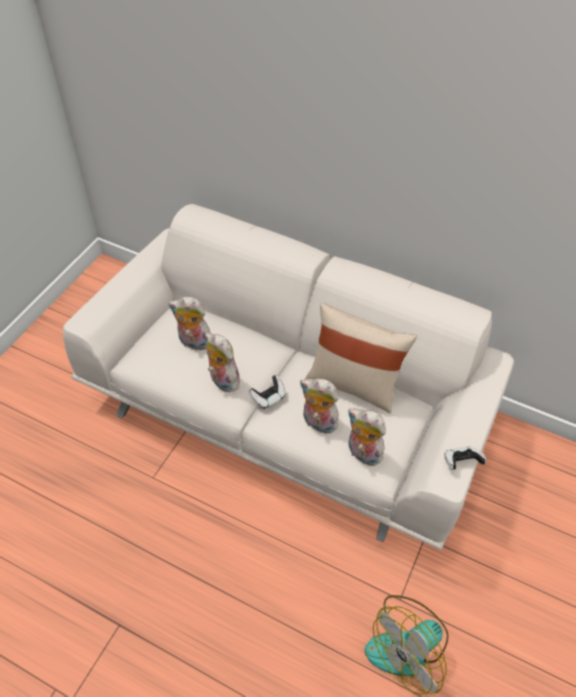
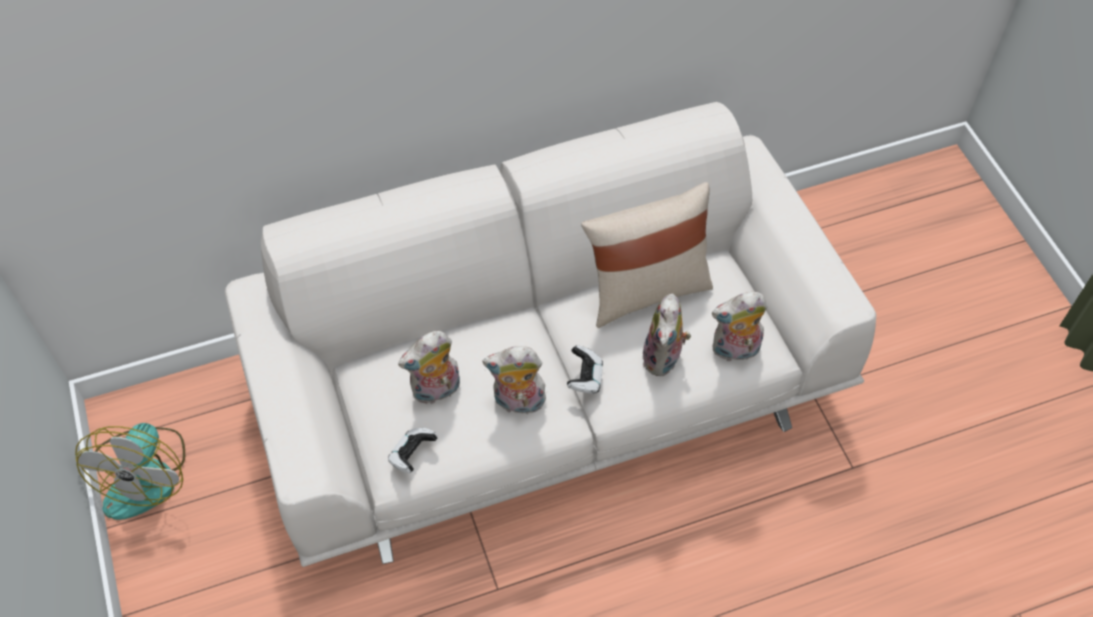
camera: 45 degrees left, 5 degrees up
(317, 423) = (664, 359): plush toy -> plush toy turned 60 degrees counterclockwise
(408, 645) = (900, 499): fan -> fan (146, 474)
(461, 462) = (837, 277): game controller -> game controller (412, 455)

